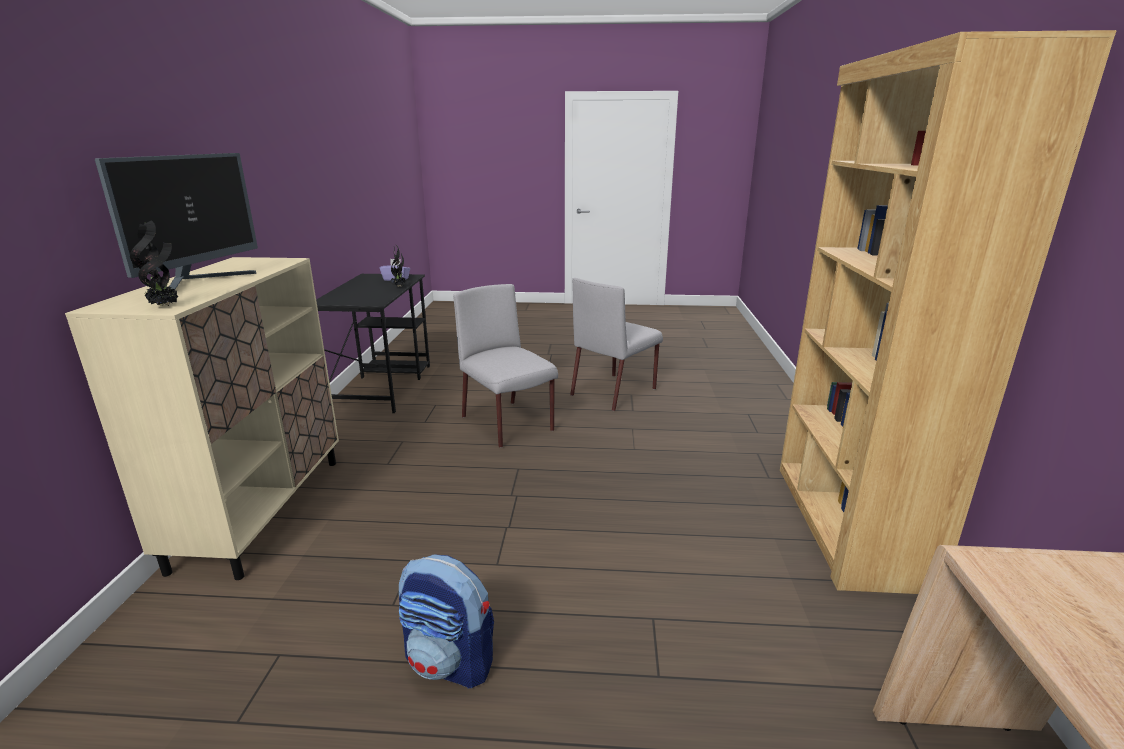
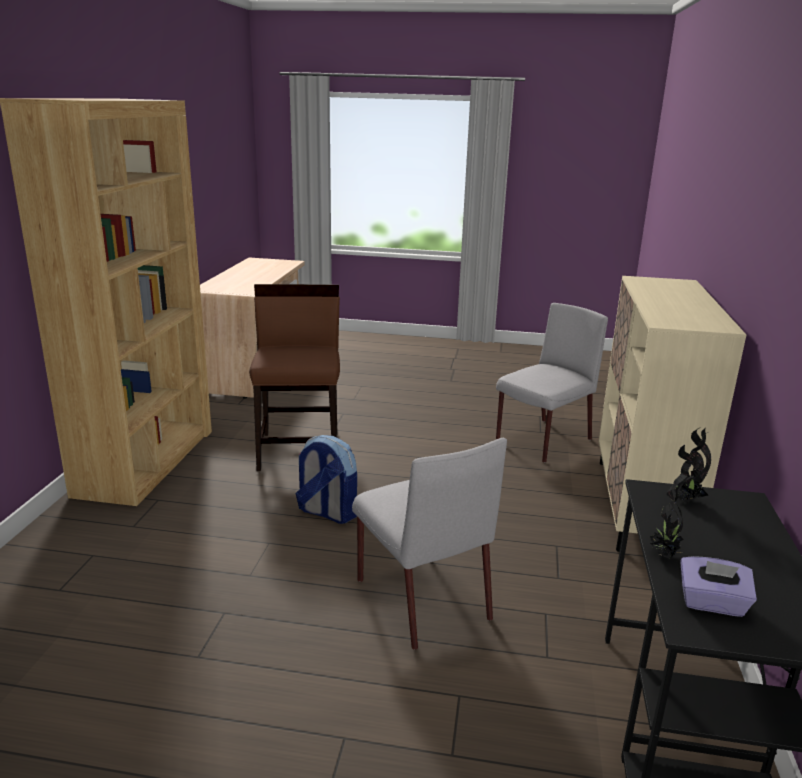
camera: 175 degrees left, 0 degrees up
(165, 306) = (643, 280): potted plant -> potted plant (686, 500)
(200, 282) = (677, 298): monitor -> none
(450, 662) = (447, 424): backpack -> backpack (327, 512)
(614, 391) = (222, 669): grey chair -> grey chair (542, 441)
(676, 561) = (300, 450): none -> brown chair

